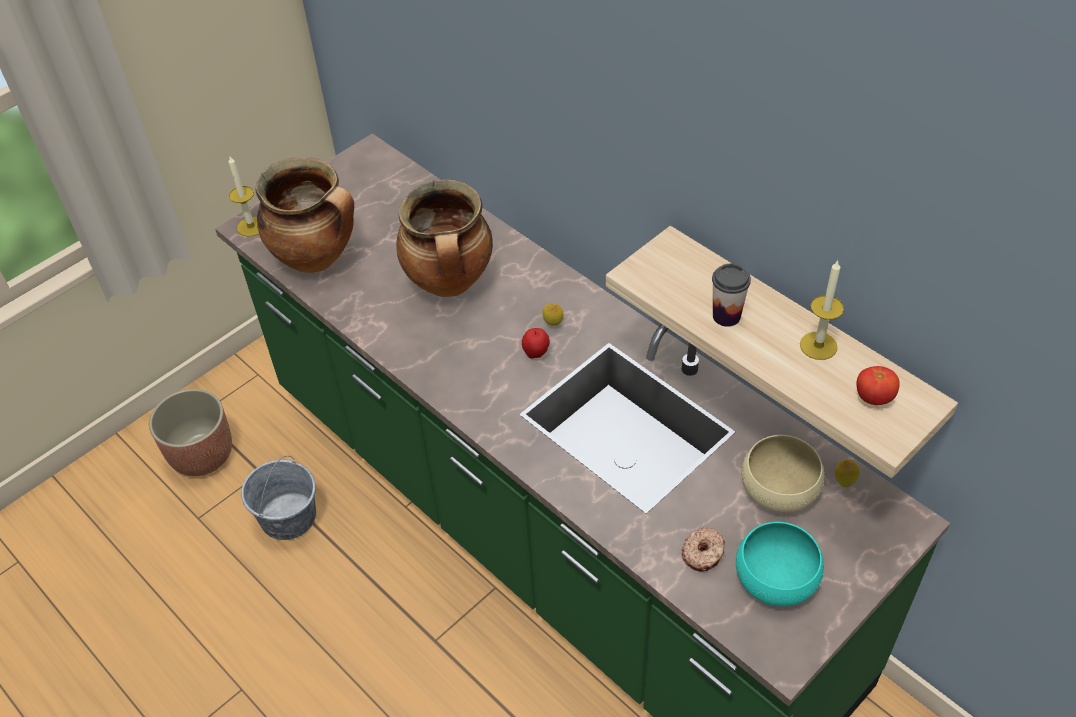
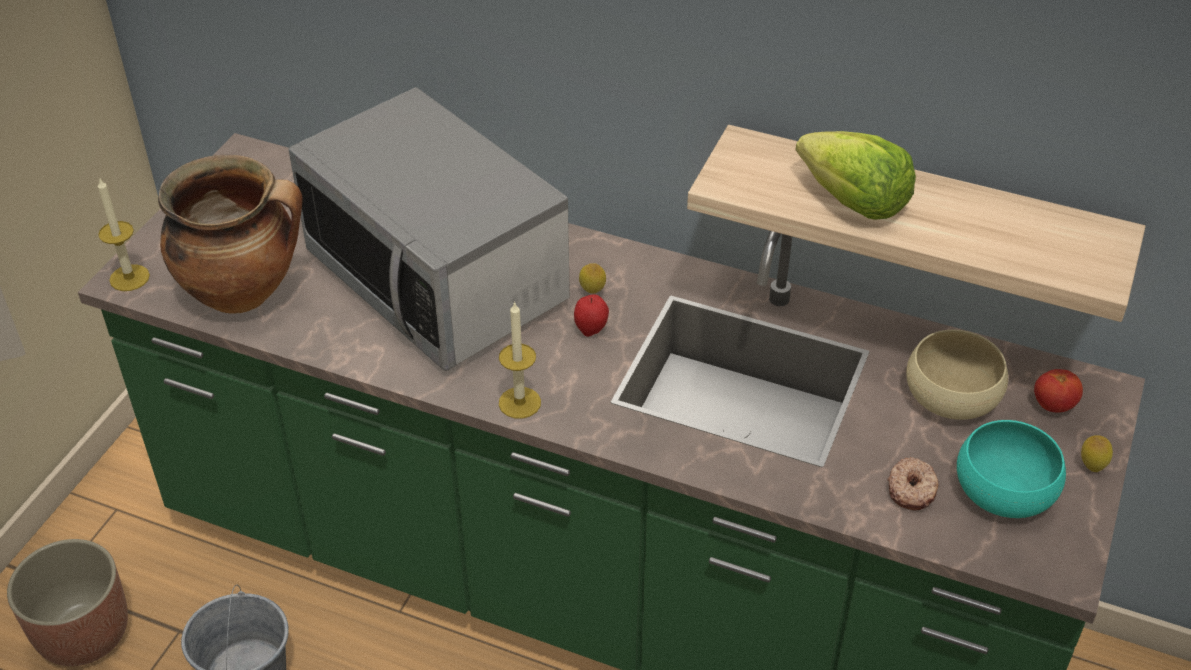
camera: 25 degrees left, 5 degrees down
(450, 283) = (438, 279): cooking pot -> microwave
(726, 316) = (852, 201): cup -> lettuce
(818, 345) = (970, 206): candle -> candle (519, 402)
(844, 482) = (1015, 369): lemon -> lemon (1091, 467)
(874, 397) = (1060, 242): tomato -> tomato (1053, 405)

